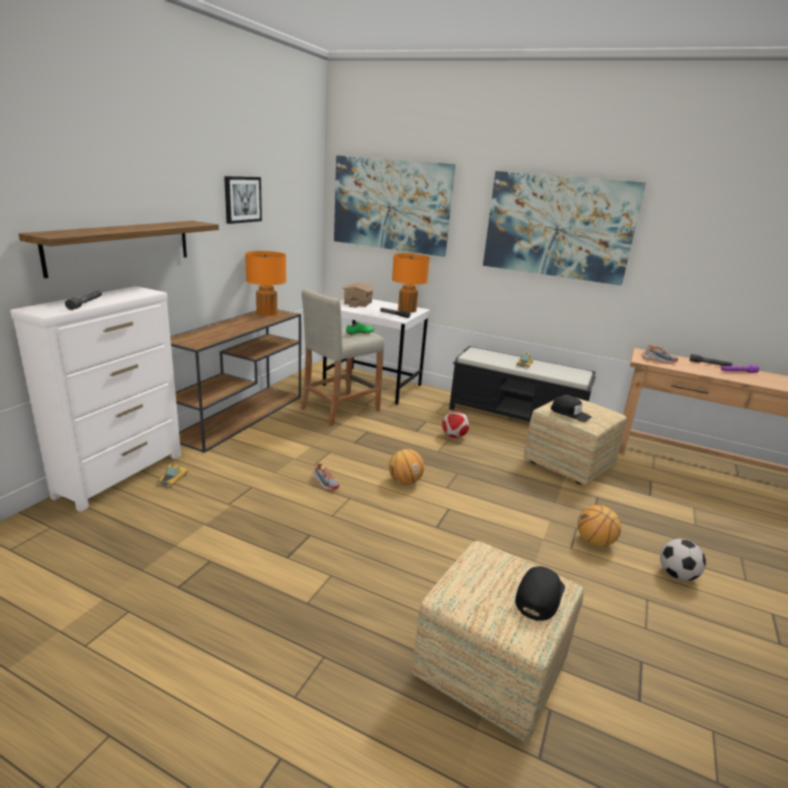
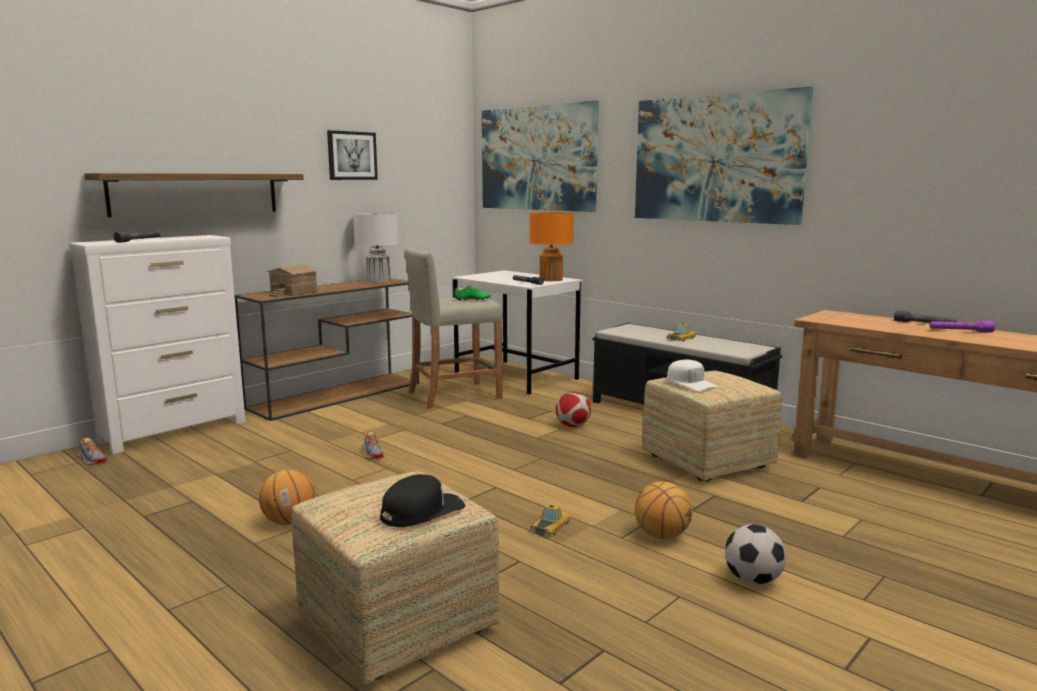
camera: 20 degrees right, 10 degrees down
(173, 478) = (220, 438): toy car -> toy car (551, 526)
(266, 313) = (378, 280): orange table lamp -> white table lamp
(358, 303) = (499, 275): toy house -> toy house (294, 292)
(404, 482) = (466, 460): basketball -> basketball (289, 521)
(570, 413) = (690, 383): black cap -> white cap
(658, 360) = (841, 319): shoe -> shoe (92, 459)

